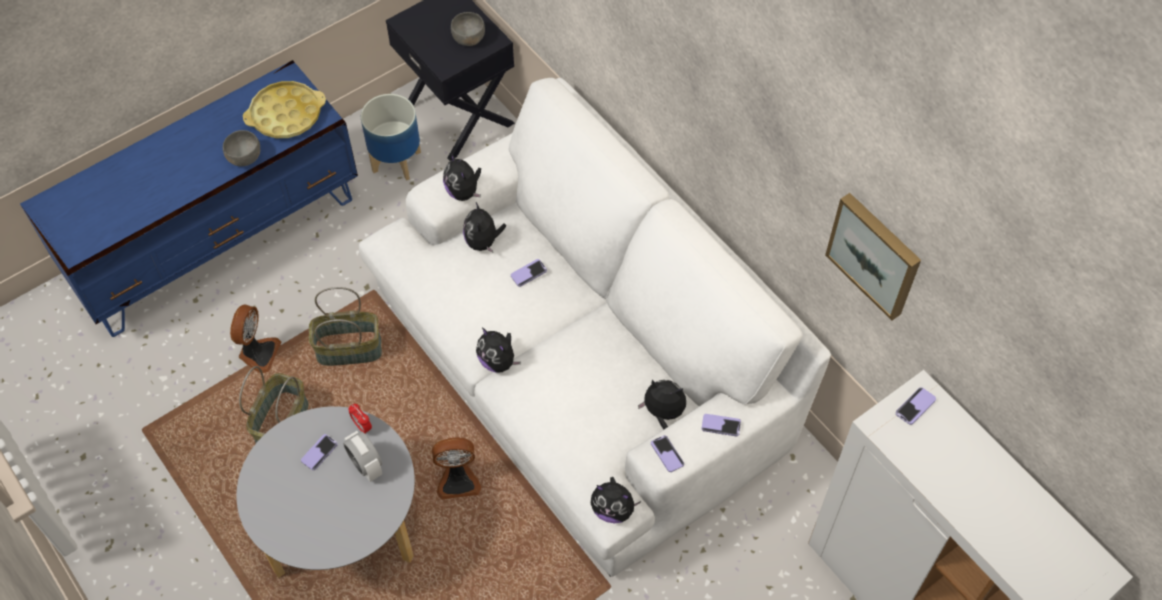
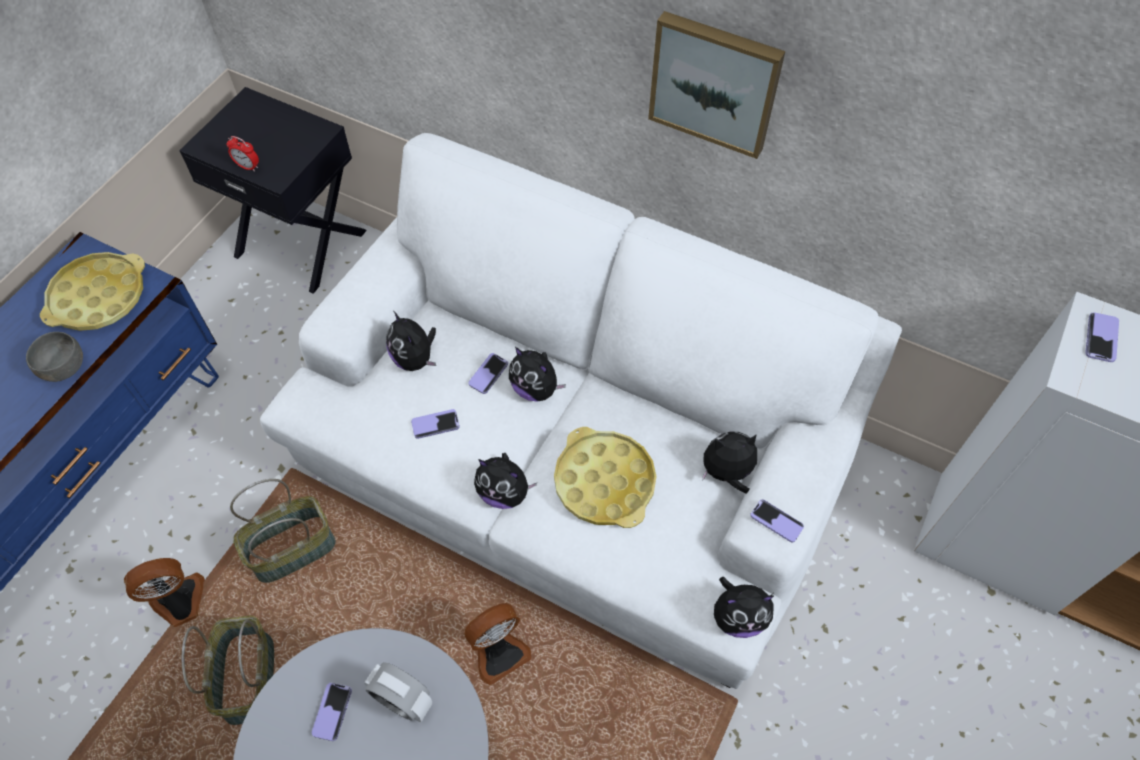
camera: 25 degrees left, 0 degrees up
(258, 354) = (180, 603): fan -> fan turned 105 degrees counterclockwise
(362, 426) = (373, 649): alarm clock -> alarm clock (248, 166)
(396, 162) = (252, 317): planter -> none
(464, 192) = (368, 308): plush toy -> plush toy (535, 389)
(468, 38) = (290, 138): grey bowl -> none
(569, 382) = (604, 482): none -> yellow tray
(721, 425) = (813, 460): phone -> phone (435, 424)
(875, 254) = (994, 162): picture -> picture (715, 82)

